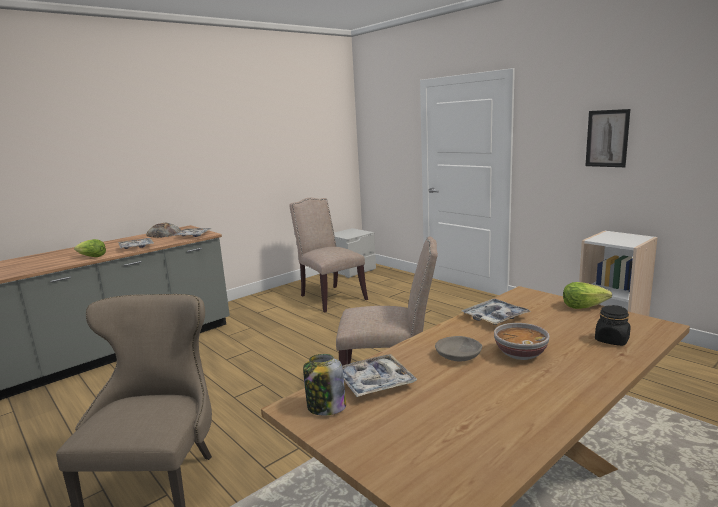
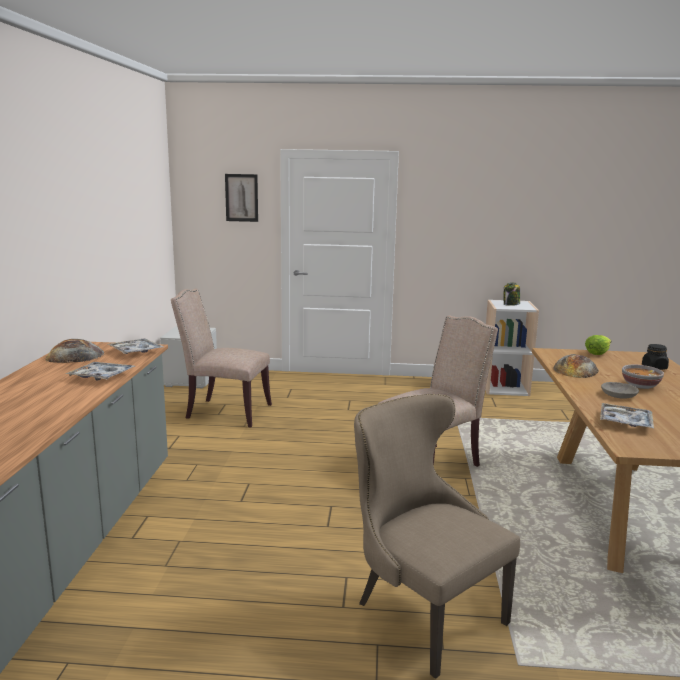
camera: 45 degrees left, 0 degrees up
(91, 257) = (75, 399): lettuce -> none
(325, 407) = (642, 442): jar -> jar (511, 304)
(495, 317) = (575, 370): tray -> bread
(607, 138) = (487, 221): picture -> picture (241, 197)

